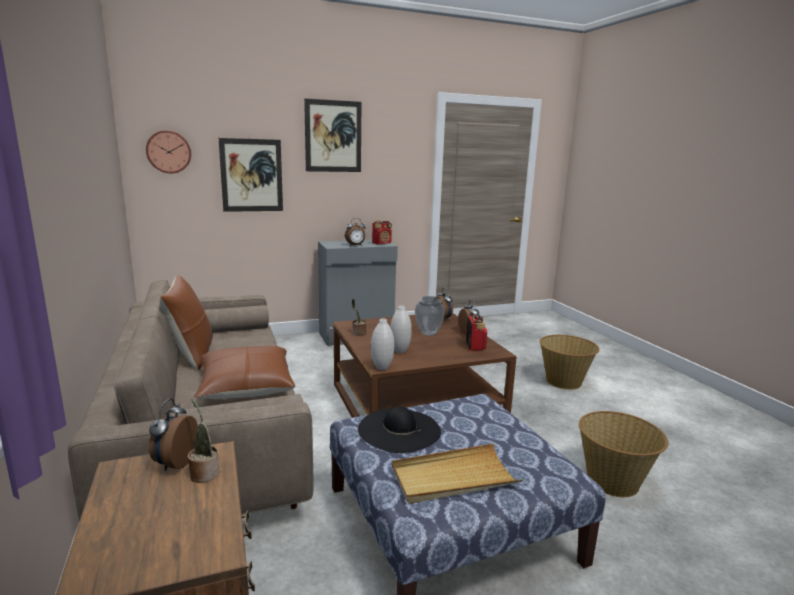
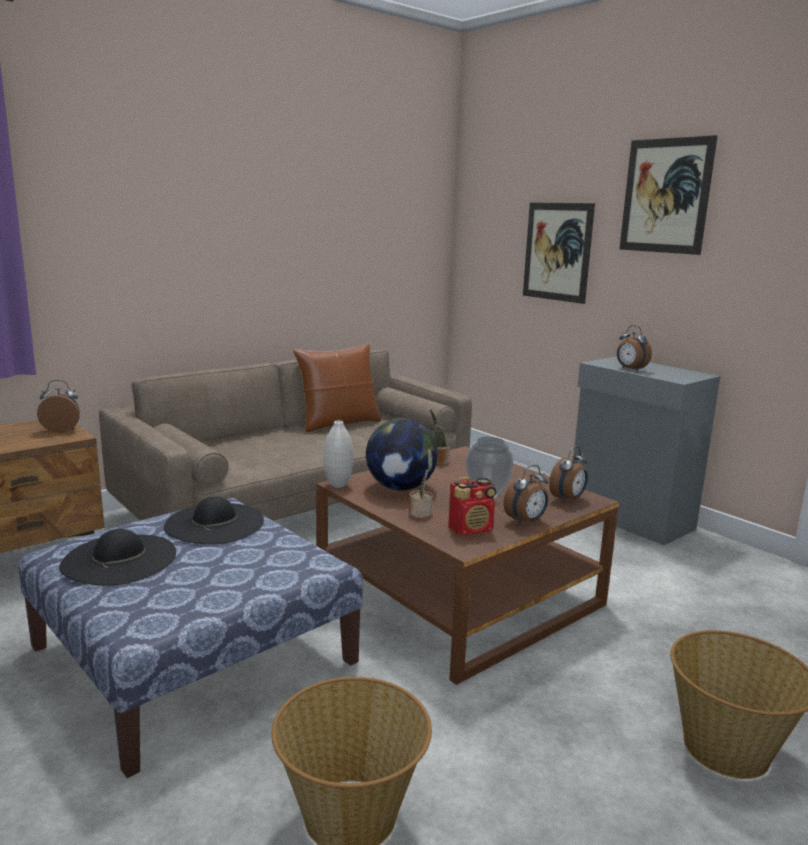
camera: 70 degrees right, 0 degrees up
(169, 152) = (487, 220): wall clock -> none
(204, 473) = (47, 438): potted plant -> potted plant (421, 512)
(246, 386) = (284, 453): brown pillow -> none
(382, 243) = (680, 377): radio -> none
(400, 351) = (400, 488): white vase -> globe
(453, 477) = (119, 559): beige tray -> black hat

